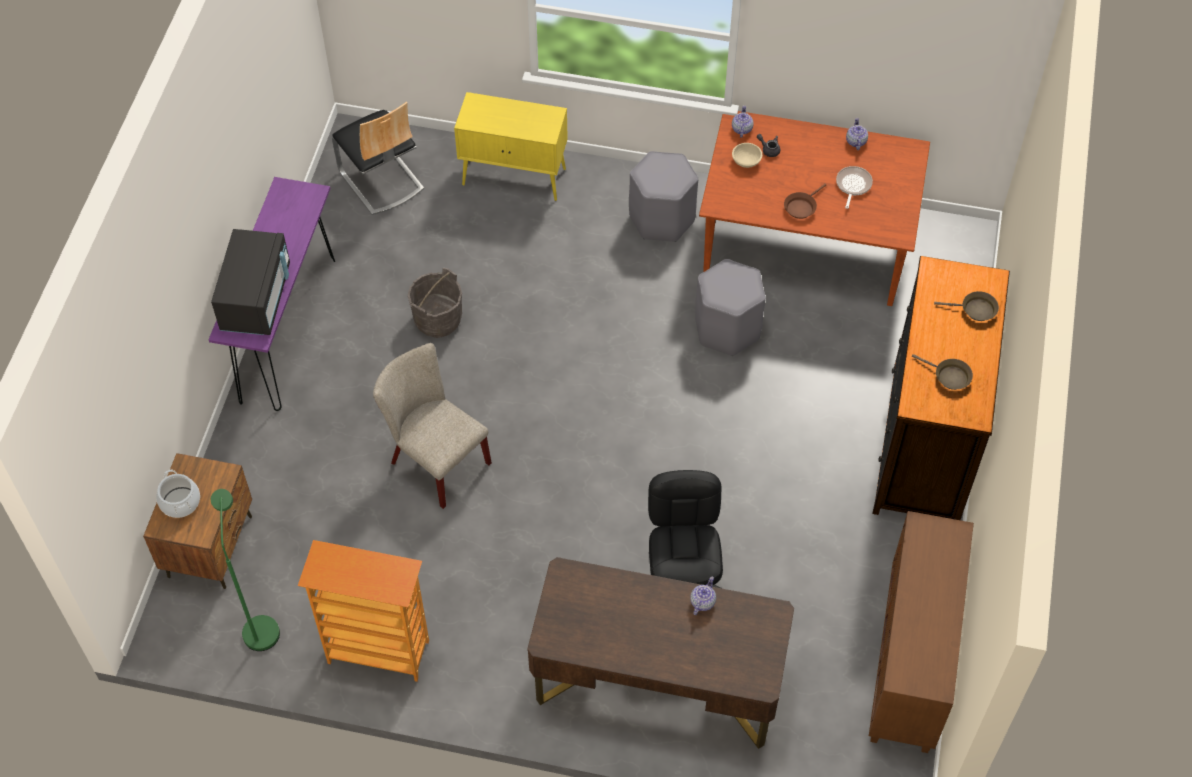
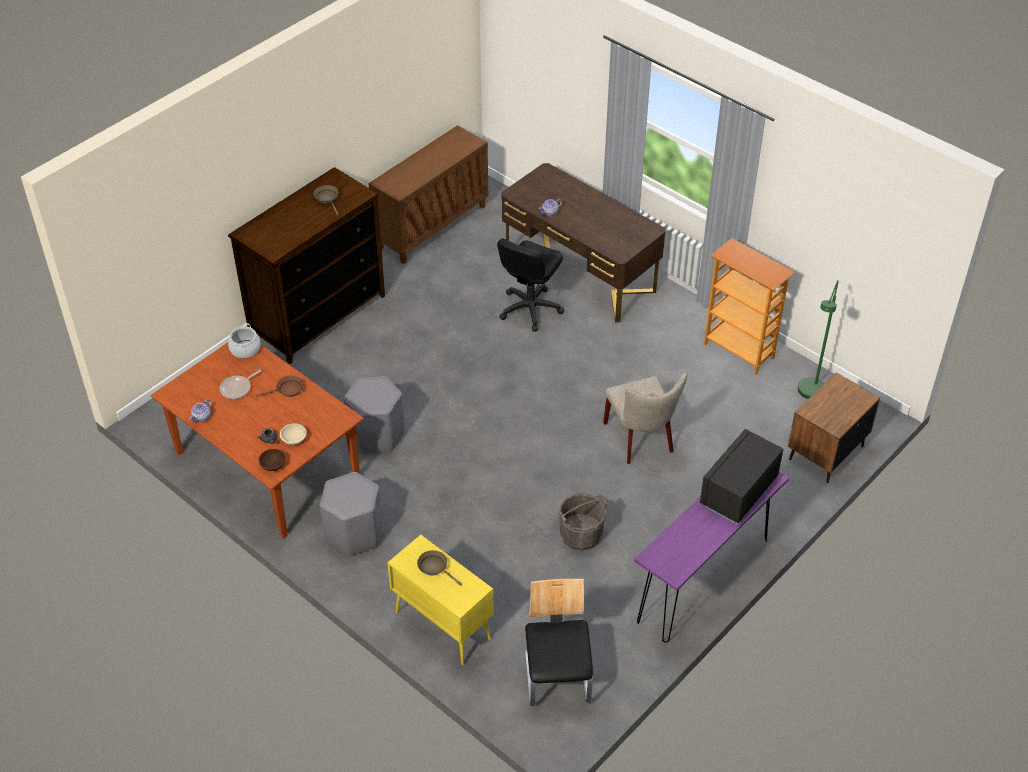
camera: 150 degrees left, 10 degrees down
(180, 502) = (847, 406): cooking pot -> cooking pot (245, 349)
(741, 129) = (273, 465): teapot -> brown bowl
(975, 310) = (273, 223): brown frying pan -> brown frying pan (435, 567)

